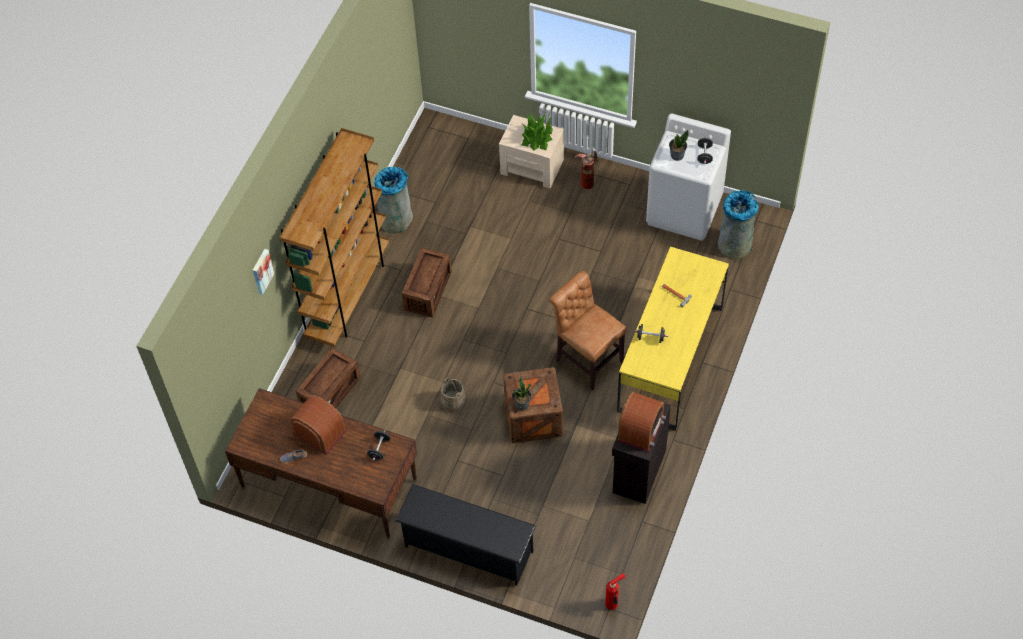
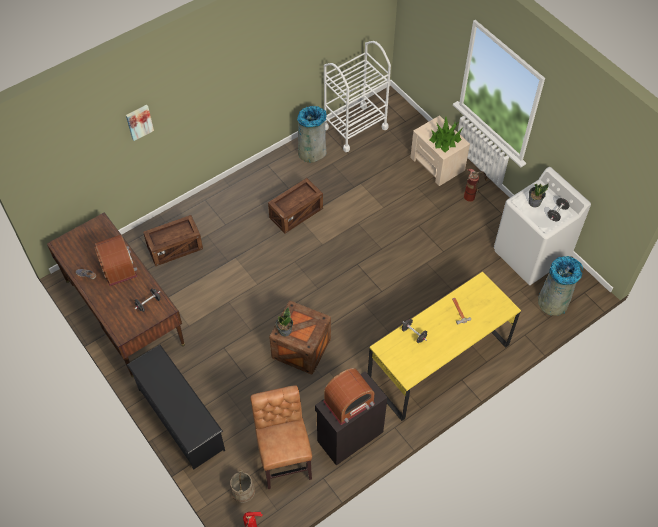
camera: 30 degrees right, 0 degrees up
(348, 295) = (239, 187): brown bookcase -> none
(421, 171) = (355, 128): none -> white cart
(453, 401) = (253, 302): beige bucket -> beige bucket (243, 491)
(586, 359) = (373, 326): brown chair -> brown chair (284, 458)

